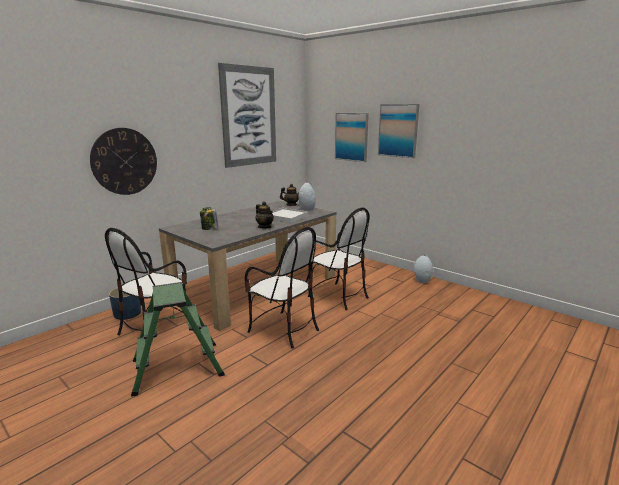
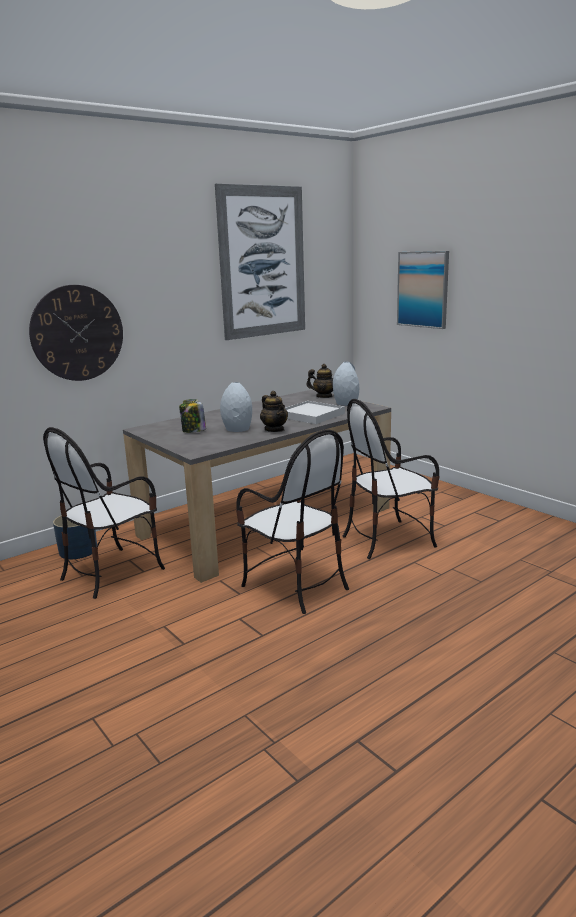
camera: 10 degrees right, 0 degrees up
(177, 367) = (134, 630): green step ladder -> none
(338, 296) = (388, 539): chair -> chair turned 105 degrees clockwise
(398, 130) = (495, 277): picture -> none
(422, 281) = (531, 521): grey vase -> grey vase (238, 429)

